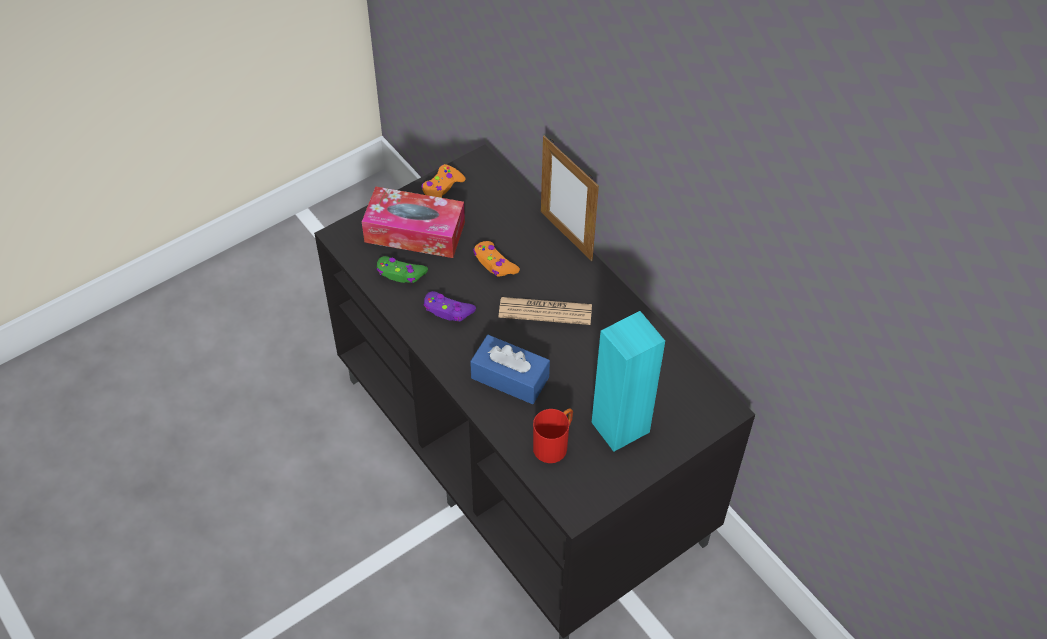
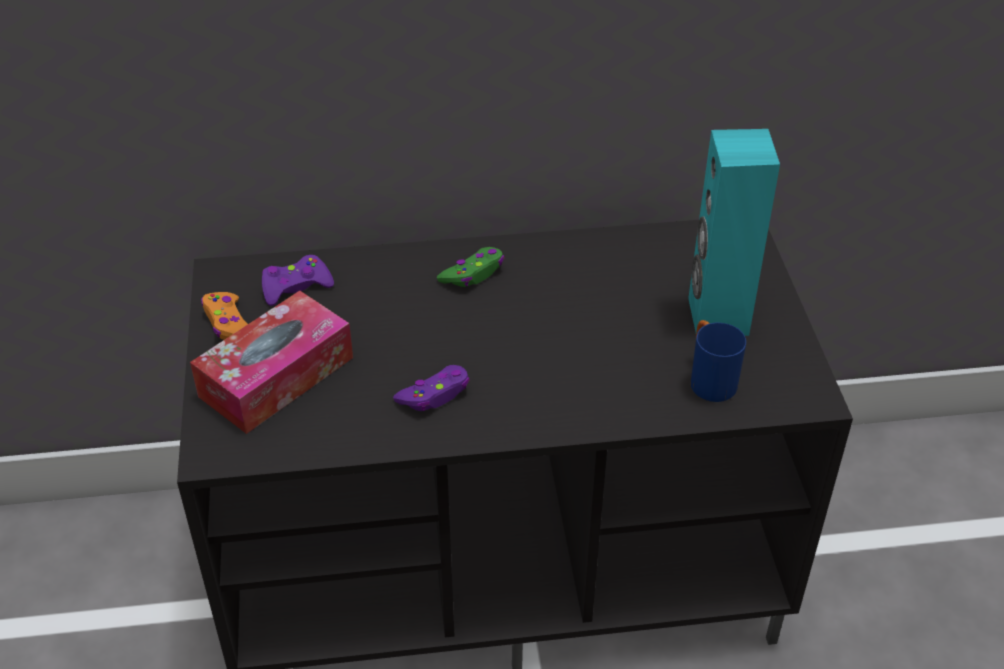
camera: 60 degrees left, 10 degrees down
(401, 273) = (334, 417): green game controller -> green game controller (473, 274)
(493, 201) = (295, 287): none -> purple game controller
(494, 263) = (395, 324): orange game controller -> none
(510, 377) = (584, 379): blue tissue box -> none
(545, 311) = (506, 310): newspaper -> none
(554, 444) = (708, 379): red mug -> blue mug
(566, 235) = (406, 249): picture frame -> none

